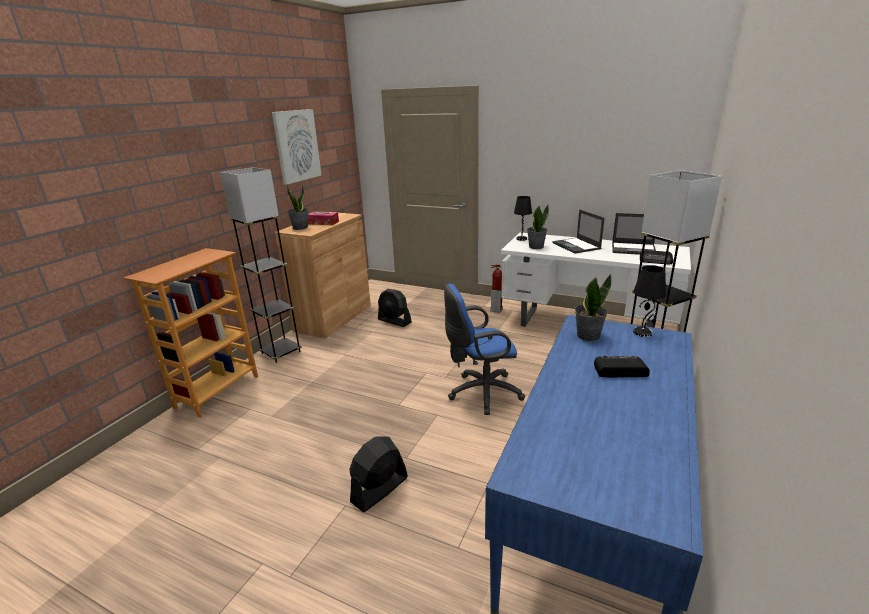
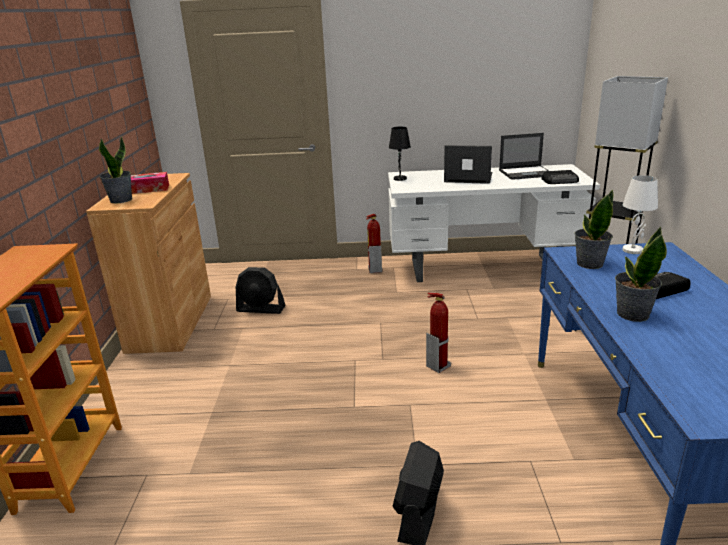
camera: 25 degrees left, 0 degrees up
(281, 353) = (130, 386): grey floor lamp -> none
(297, 146) = (89, 81): picture -> none
(481, 393) = (438, 366): blue office chair -> fire extinguisher
(536, 247) = (426, 185): potted plant -> potted plant (632, 314)
(576, 246) = (467, 178): laptop -> laptop turned 150 degrees clockwise
(643, 332) = (632, 250): black table lamp -> white table lamp

